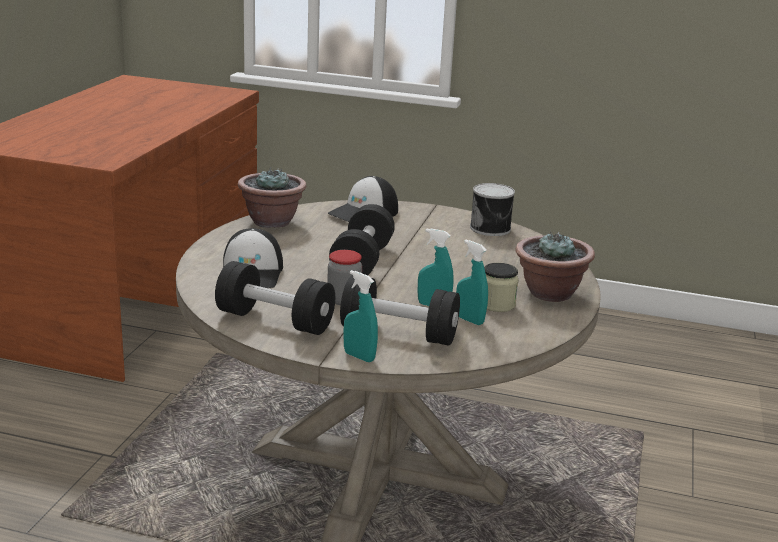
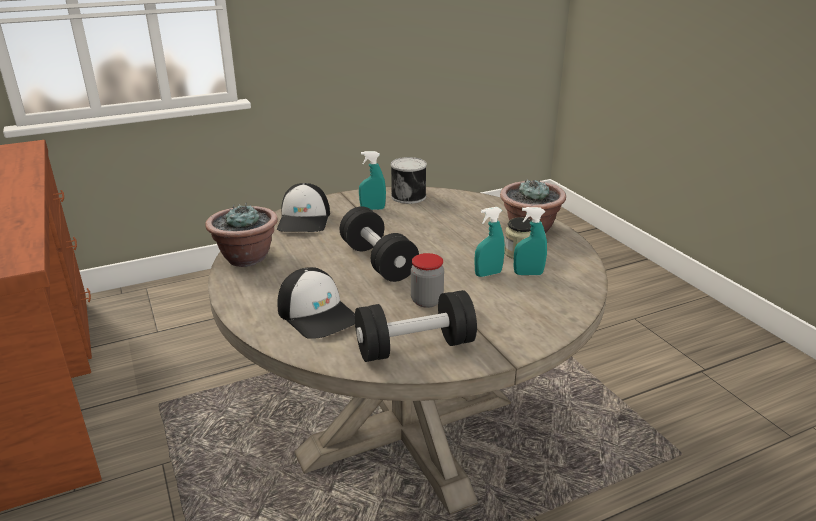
camera: 40 degrees left, 5 degrees up
(359, 357) = (525, 343): turquoise spray bottle -> turquoise spray bottle (372, 209)
(399, 333) = (511, 308): black dumbbell -> none

